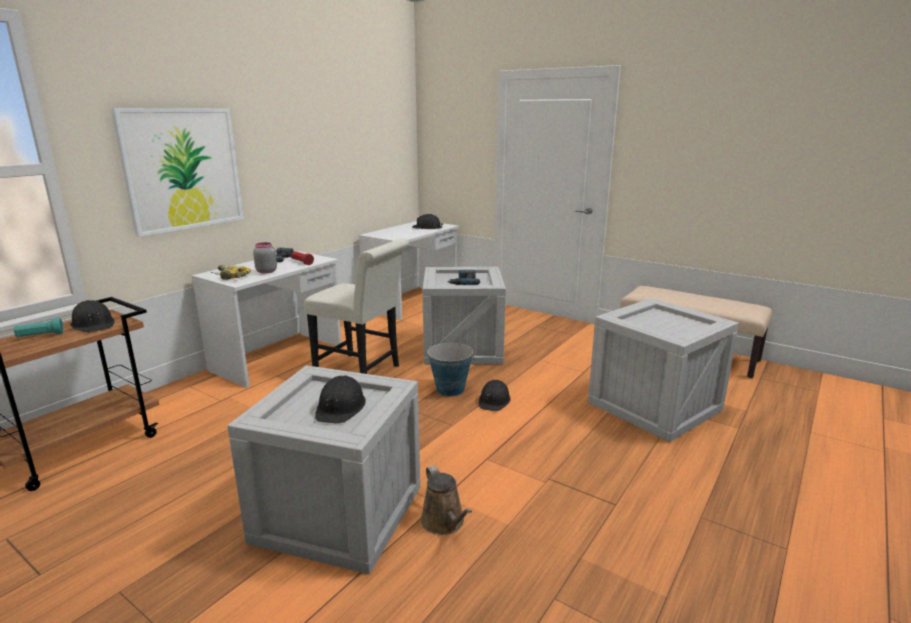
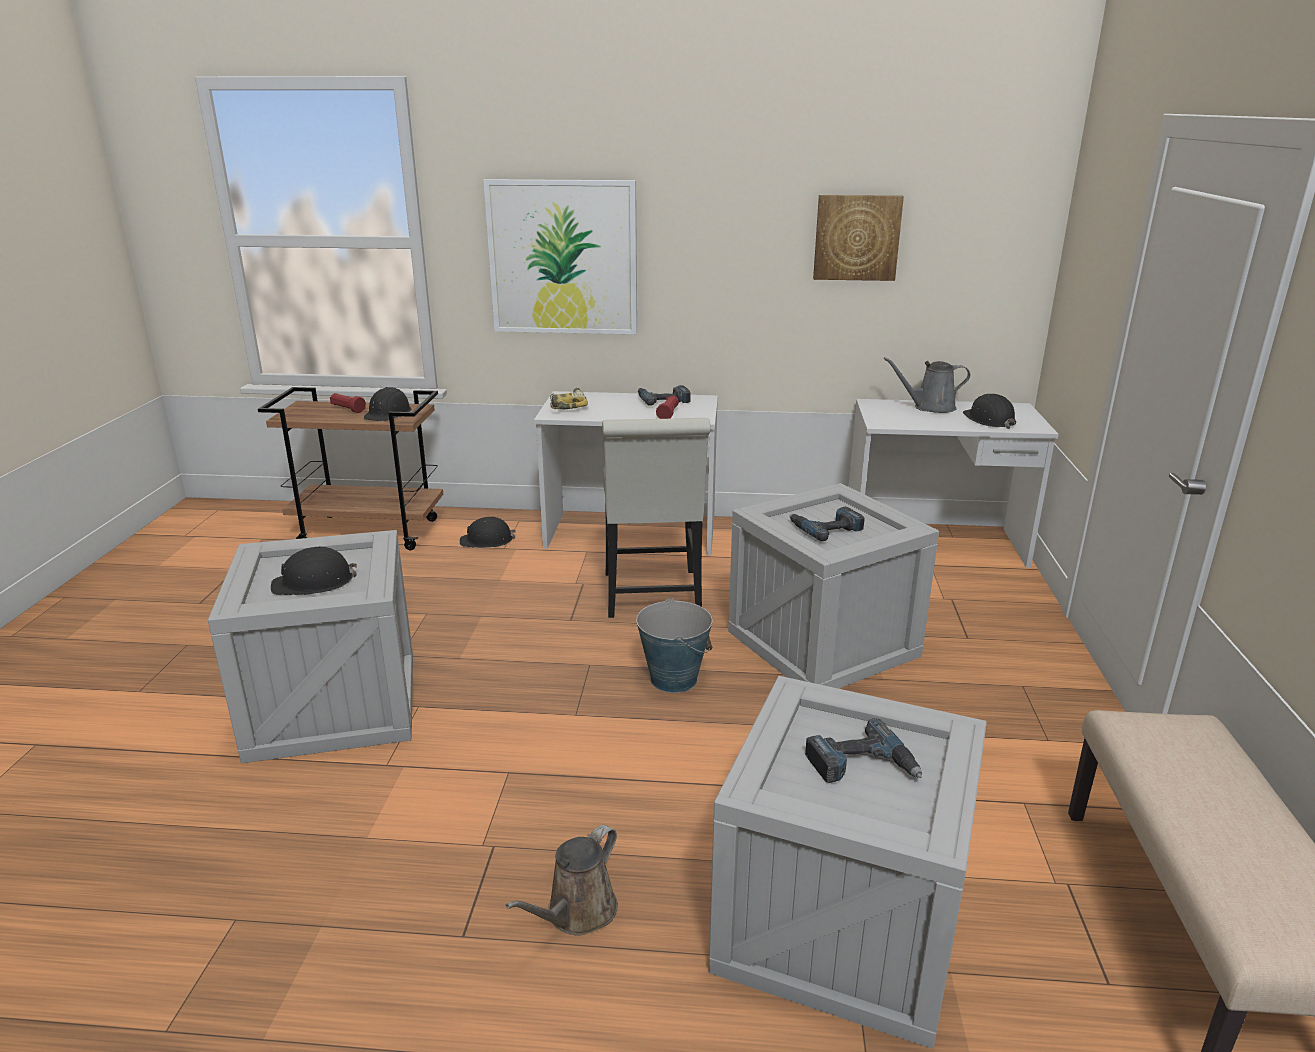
camera: 60 degrees right, 5 degrees up
(40, 336) = (348, 409): turquoise flashlight -> red flashlight
(266, 271) = (608, 412): grey jar -> none
(345, 141) = (856, 237): none -> picture
(395, 229) = (930, 407): none -> grey watering can
(444, 522) = (348, 784): brown watering can -> brown watering can (577, 913)
(494, 401) = (678, 728): black hard hat -> black hard hat (487, 540)
(664, 322) = (861, 765): none -> power drill

